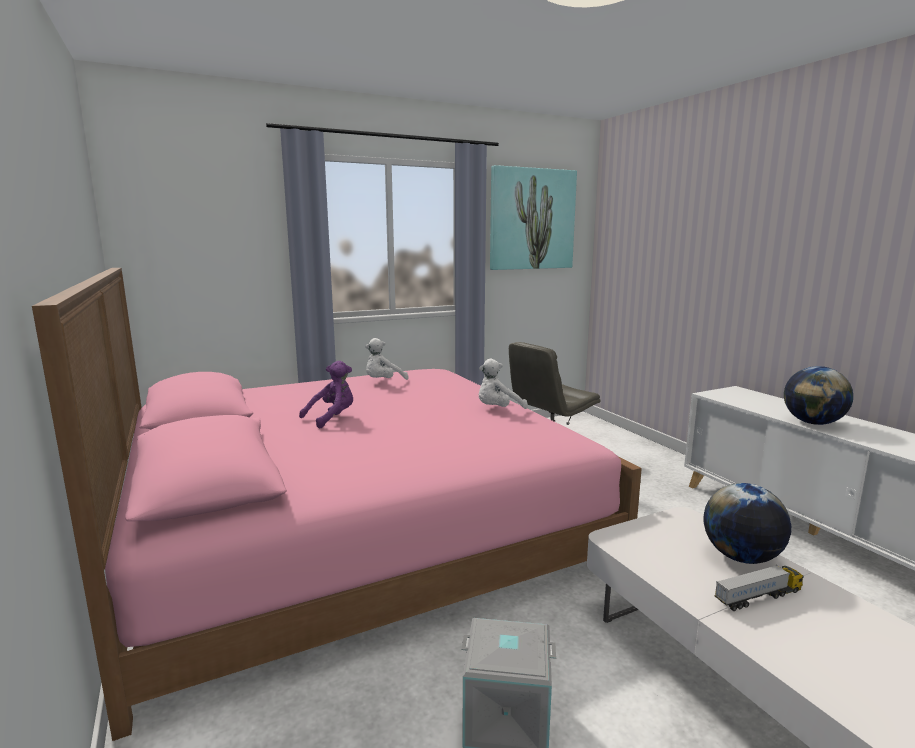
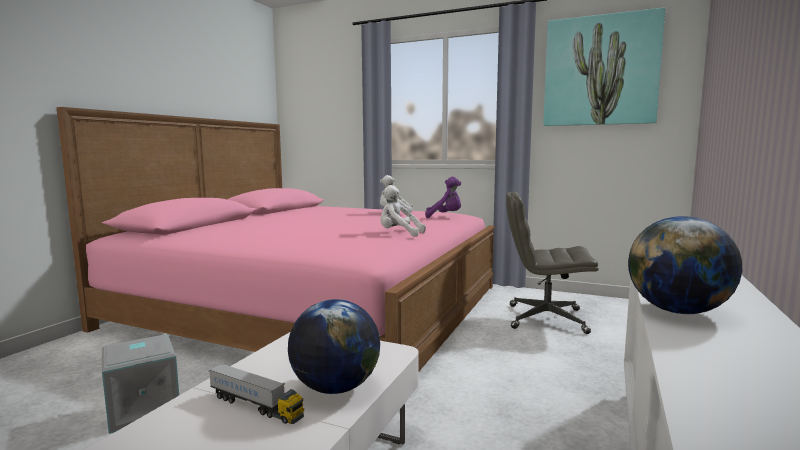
camera: 50 degrees right, 5 degrees down
(332, 418) = (298, 219): purple plush toy -> purple plush toy (445, 216)

